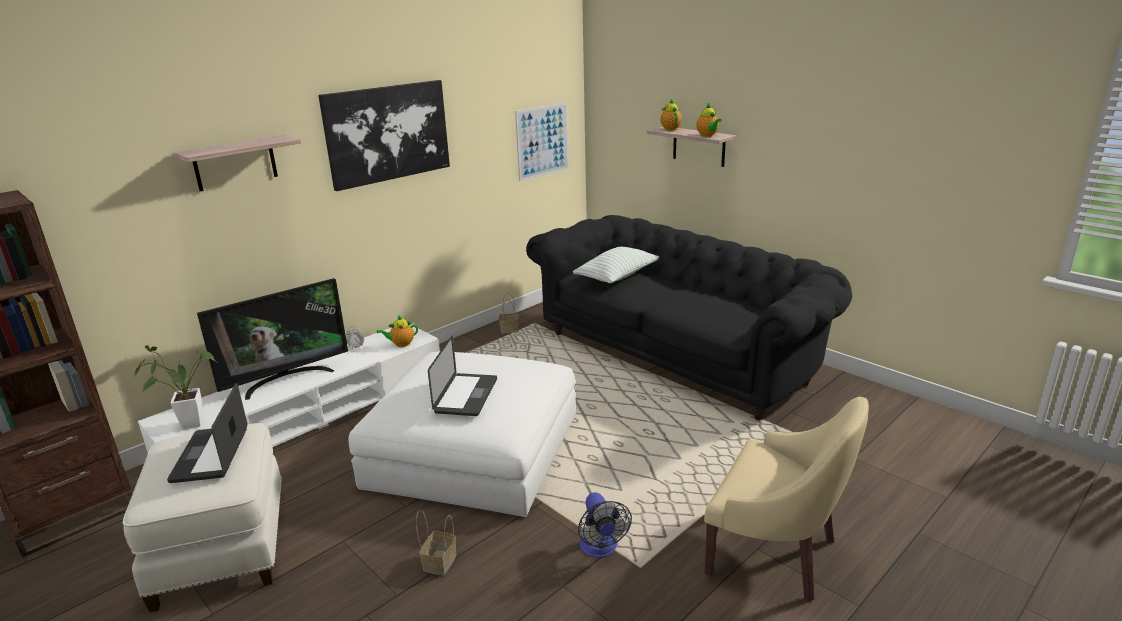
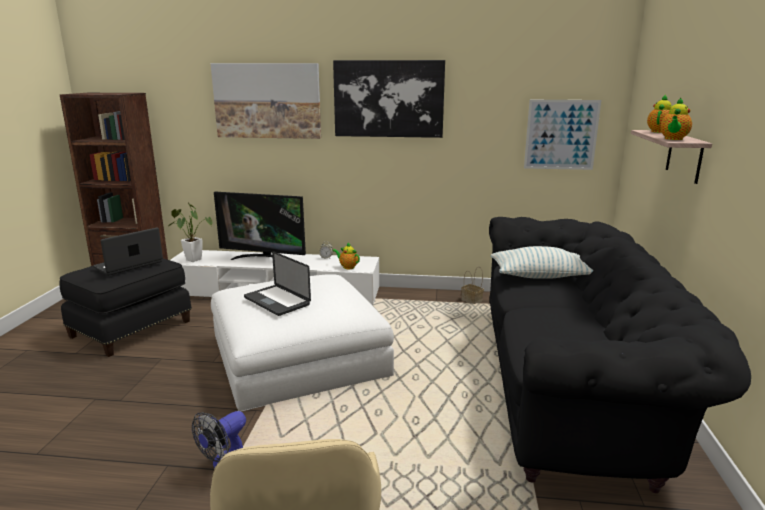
camera: 50 degrees right, 5 degrees down
(224, 547) = (132, 329): white ottoman -> black ottoman
(235, 163) = (267, 101): shelf -> picture
(439, 561) = (163, 400): basket -> none
(466, 395) = (277, 301): laptop -> laptop turned 75 degrees clockwise

